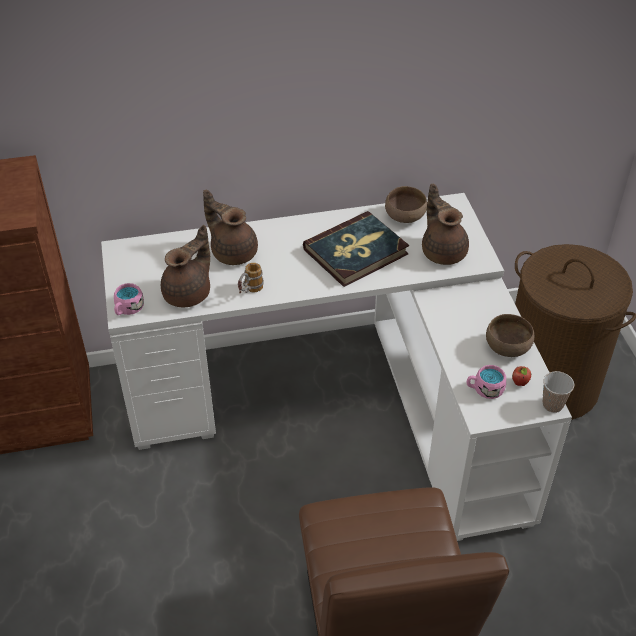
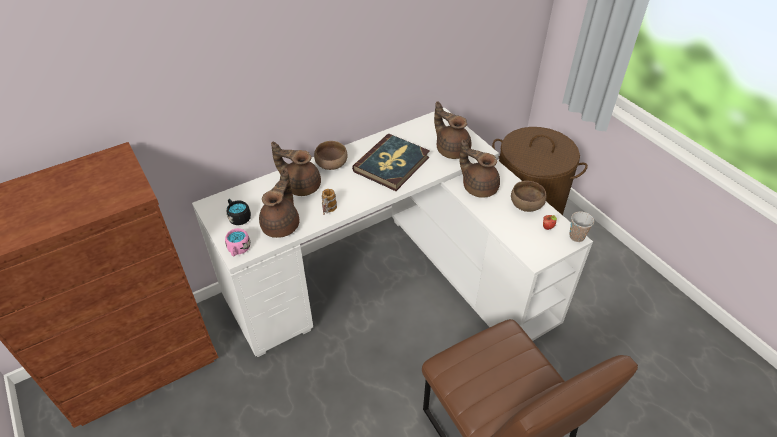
camera: 20 degrees left, 0 degrees up
(144, 271) = (238, 217): none -> black mug
(405, 217) = (414, 132): brown bowl -> brown bowl (332, 165)
(457, 308) = (478, 187): none -> brown teapot
(484, 389) = (527, 238): pink mug -> none

